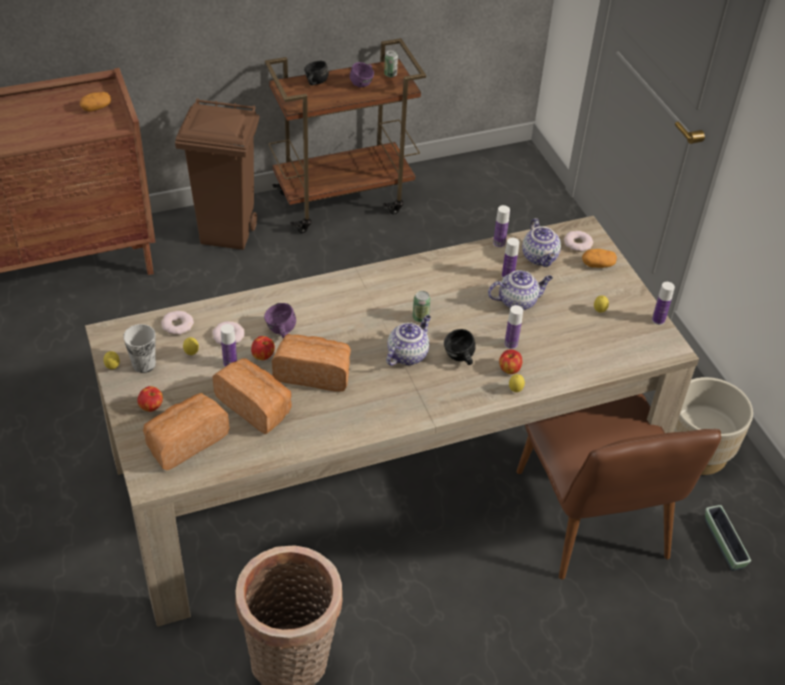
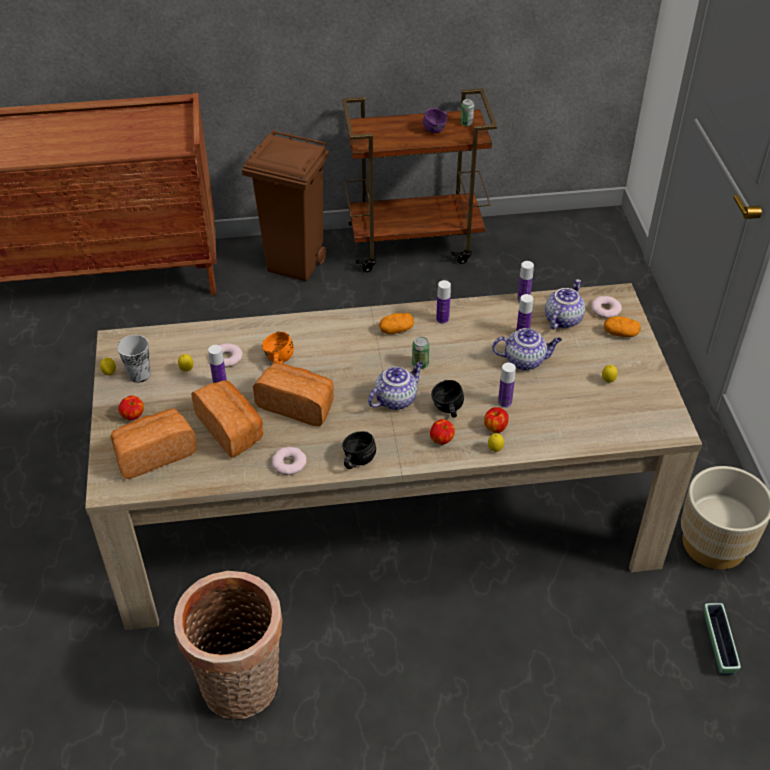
camera: 15 degrees right, 0 degrees up
(96, 108) = (167, 128): potato -> potato (396, 330)
(177, 325) = (182, 341): donut -> donut (289, 463)
(263, 356) = (254, 381): apple -> apple (442, 440)
(280, 332) = (278, 360): purple mug -> orange mug
(314, 83) = (389, 125): black mug -> black mug (356, 460)
(540, 257) = (562, 319): teapot -> teapot turned 150 degrees counterclockwise
(591, 513) = (583, 590): brown chair -> none
(658, 320) = (669, 398): bottle -> bottle (442, 319)

